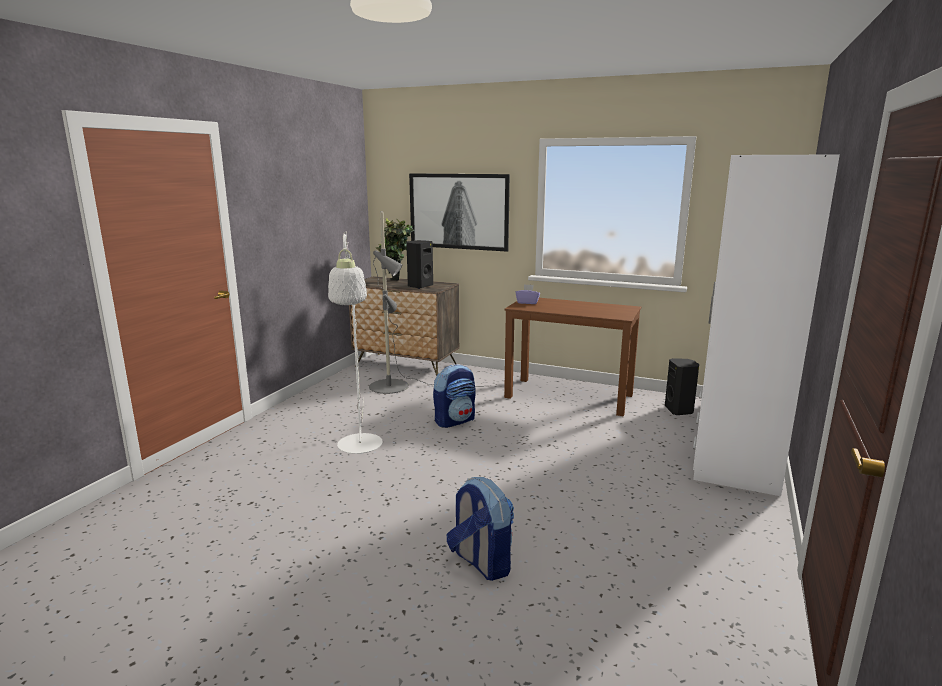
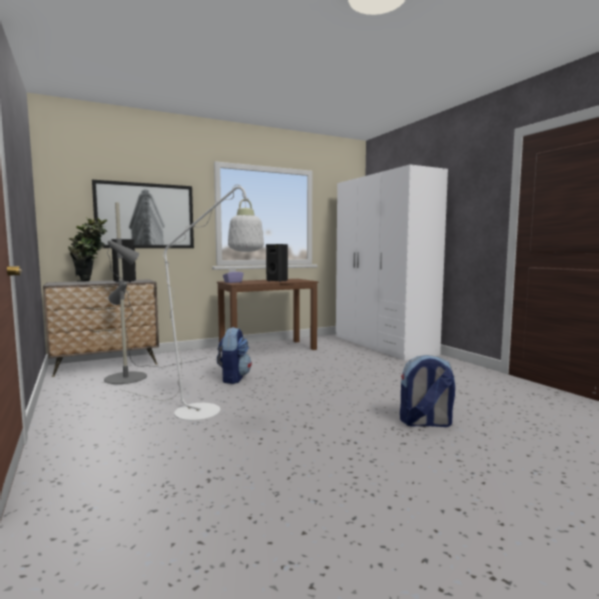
camera: 50 degrees left, 10 degrees down
(679, 410) = (333, 341): black speaker -> black speaker (277, 281)

